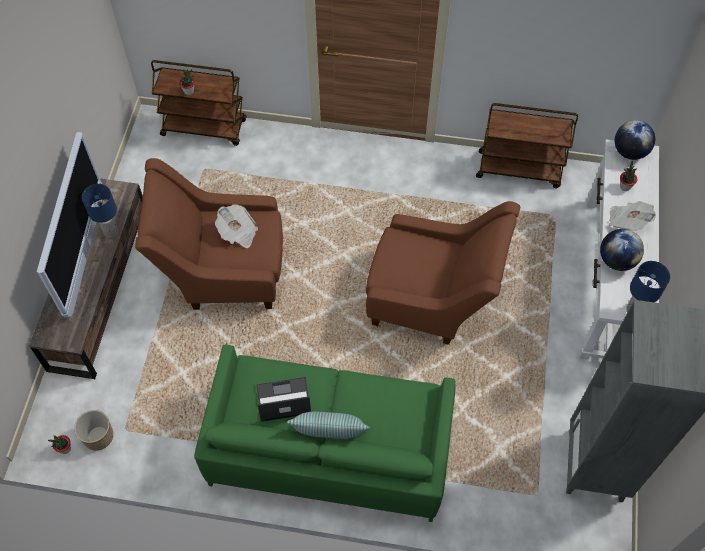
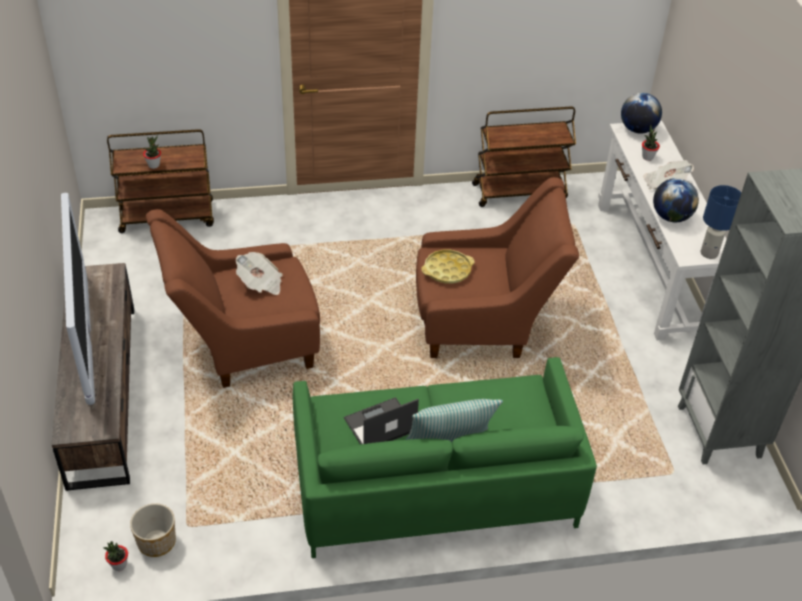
camera: 20 degrees left, 15 degrees down
(111, 231) = (110, 313): blue table lamp -> none
(400, 257) = (447, 270): none -> yellow tray

